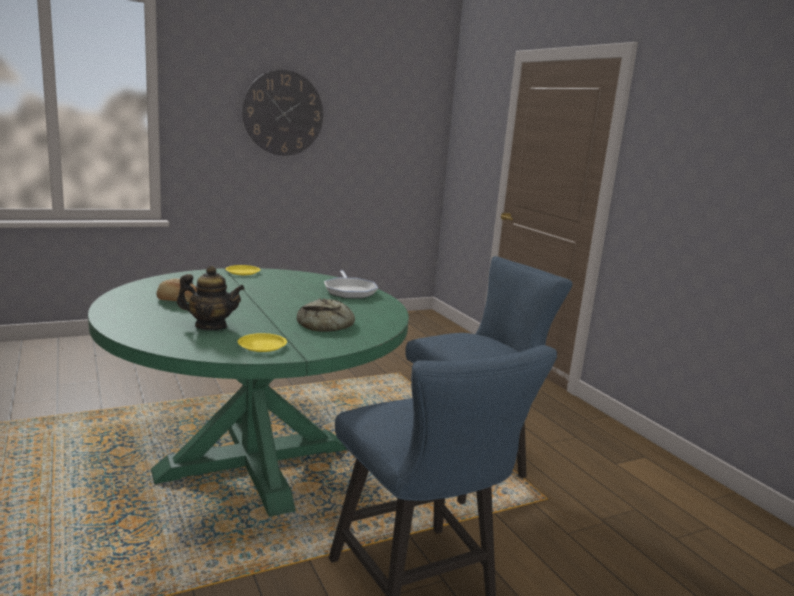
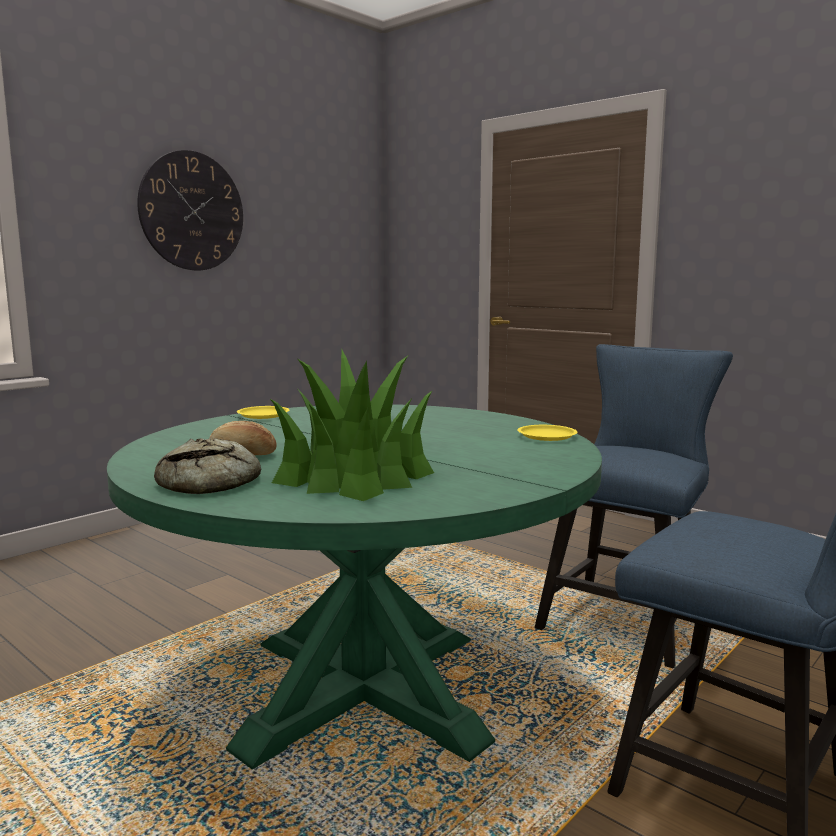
camera: 20 degrees left, 5 degrees down
(211, 326) = (355, 476): teapot -> potted plant
(262, 346) = (473, 485): yellow plate -> yellow plate (546, 436)
(327, 324) = (495, 449): bread -> bread (213, 482)
(349, 291) = (439, 414): frying pan -> none

